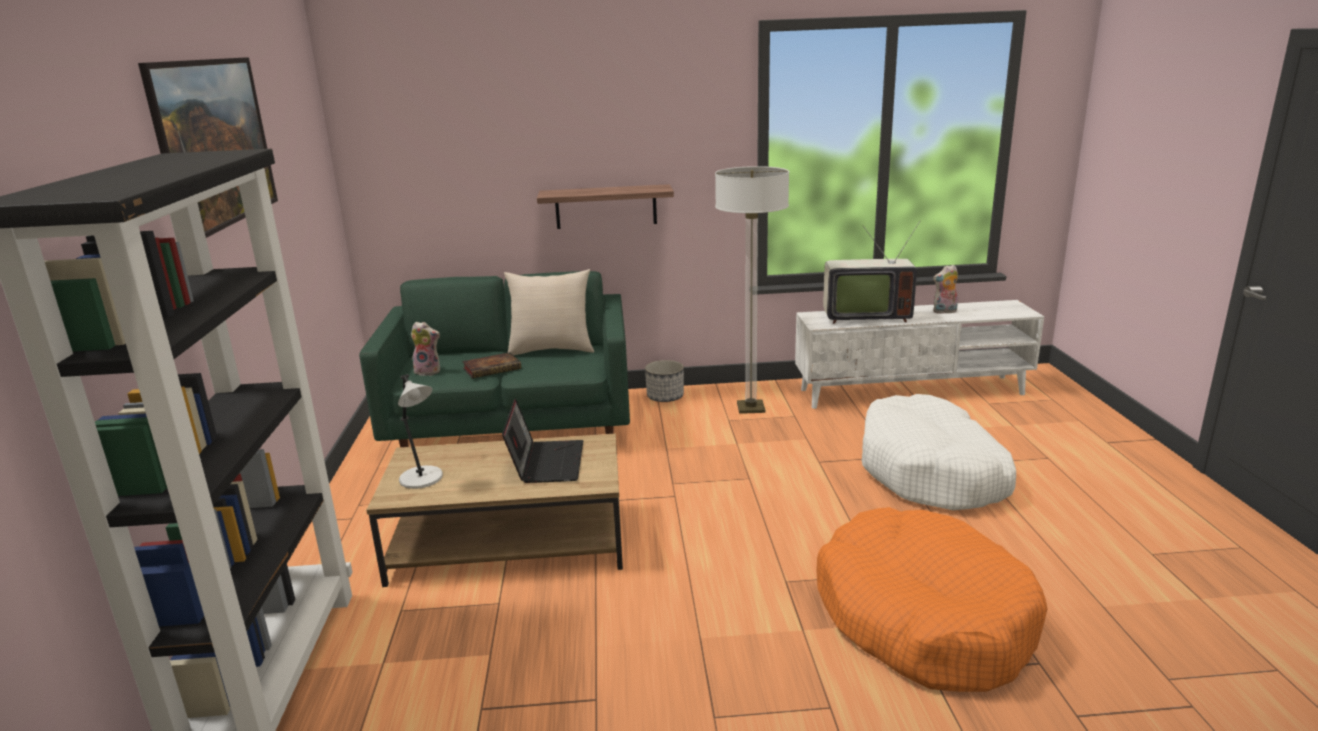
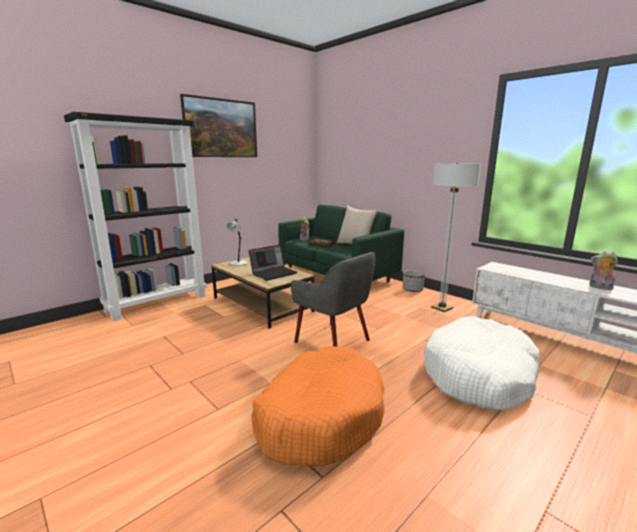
camera: 50 degrees right, 5 degrees down
(606, 206) = (405, 183): shelf -> none
(741, 528) = (333, 341): none -> grey armchair
(864, 316) = (529, 273): television -> none

